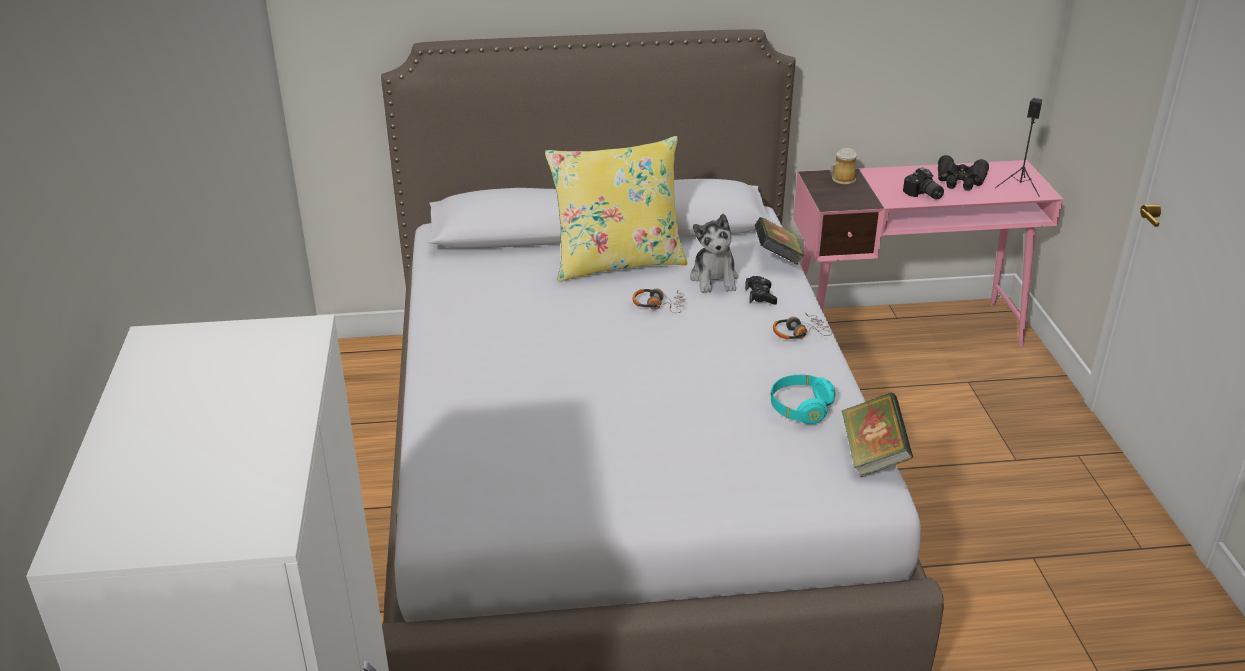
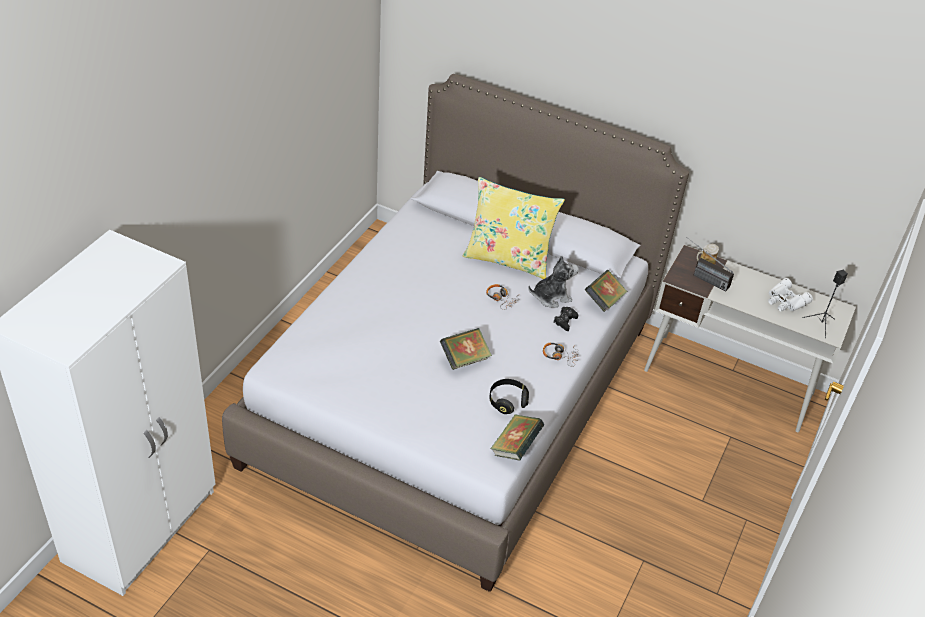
camera: 30 degrees right, 10 degrees up
(692, 388) = (464, 359): none -> book
(714, 279) = (551, 297): plush toy -> plush toy turned 135 degrees counterclockwise
(800, 409) = (507, 401): turquoise headphones -> black headphones
(854, 192) = (702, 277): none -> radio
(906, 330) = (729, 382): pink desk -> white desk
(923, 195) = (745, 300): camera -> none
(960, 180) = (785, 301): black binoculars -> white binoculars

